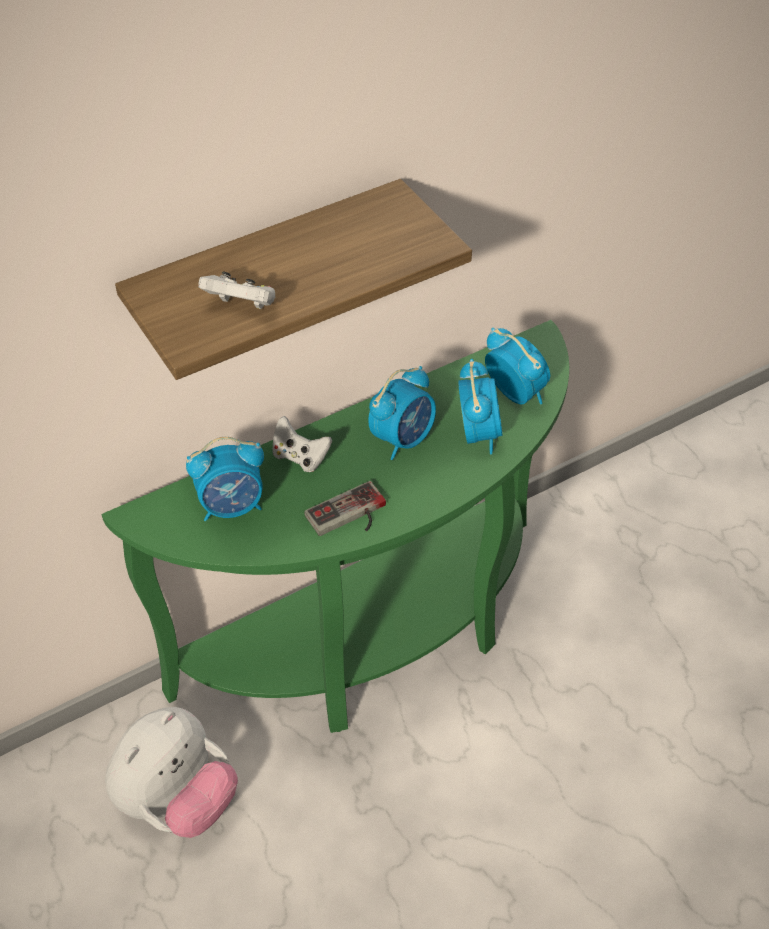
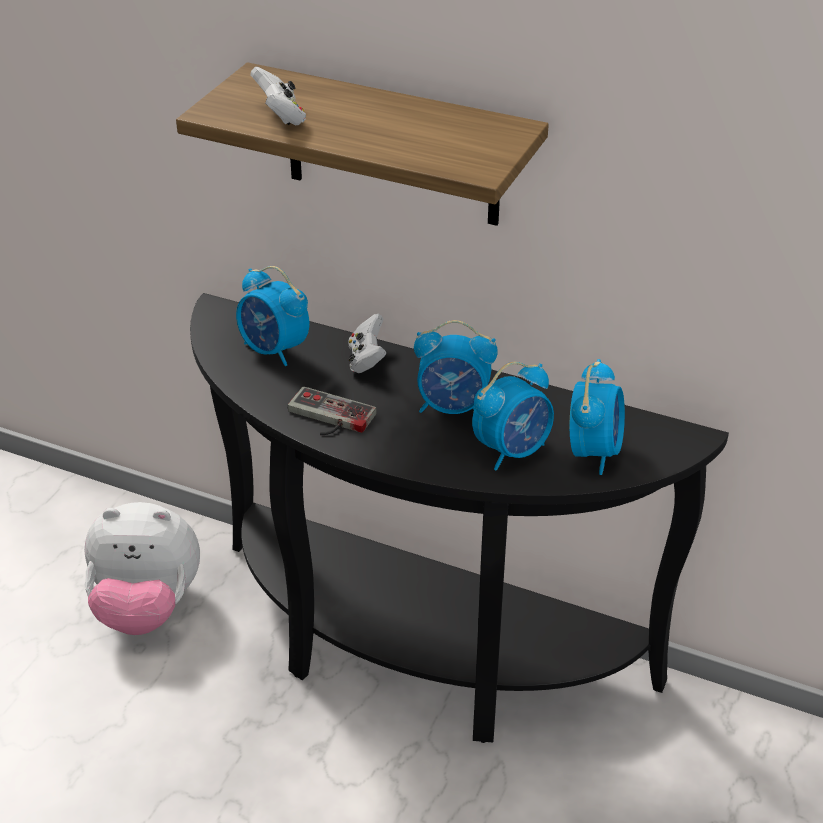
camera: 55 degrees right, 10 degrees down
(378, 640) = (416, 652): green console table -> black console table

